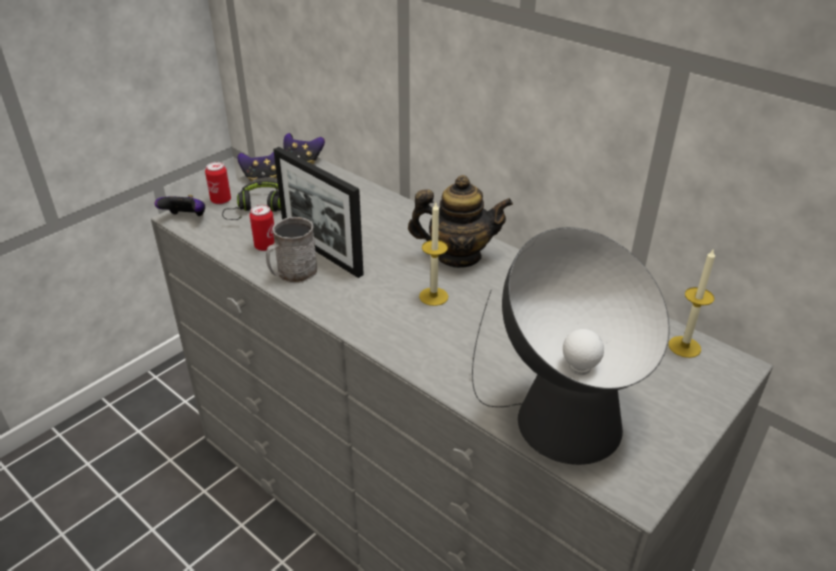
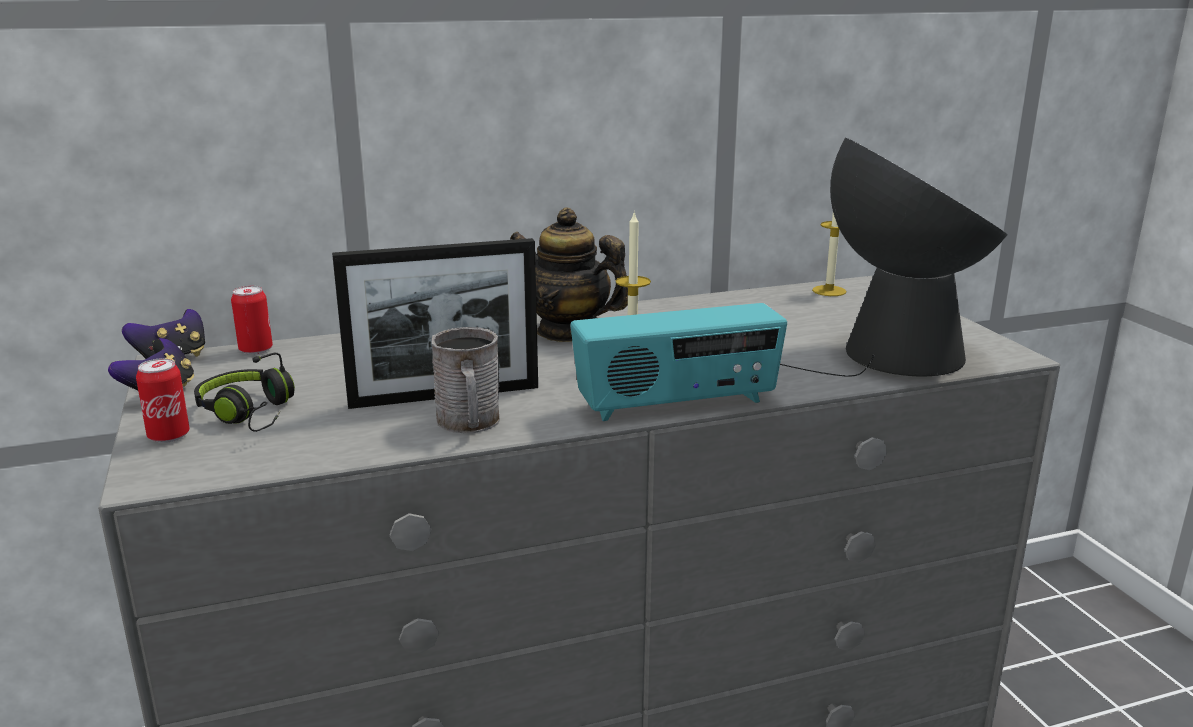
camera: 60 degrees left, 15 degrees down
(186, 218) = (169, 473): game controller -> none
(265, 246) = (368, 428): can -> can (255, 350)
(374, 338) = (677, 405): none -> radio
(458, 256) = (568, 331): teapot -> teapot turned 90 degrees counterclockwise

